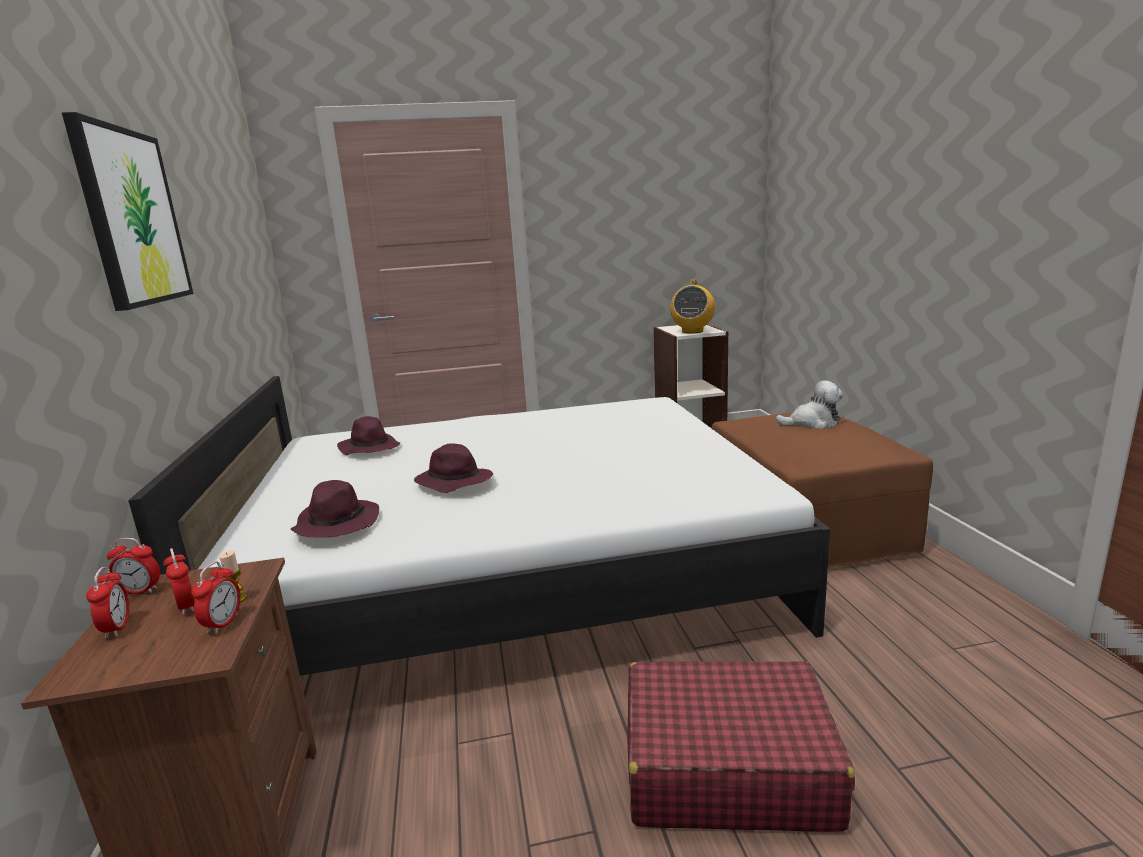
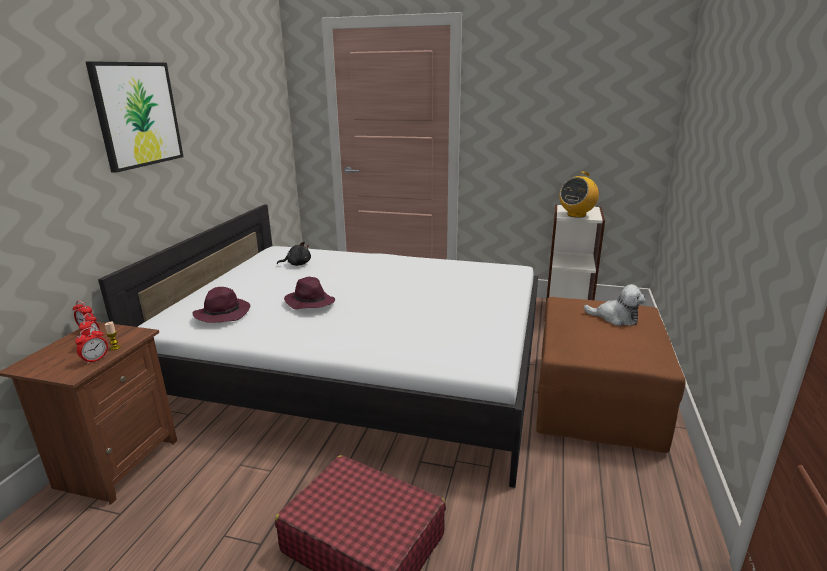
camera: 25 degrees right, 5 degrees up
(117, 628) = (60, 347): alarm clock -> none
(369, 448) = (297, 264): purple hat -> black plush toy

